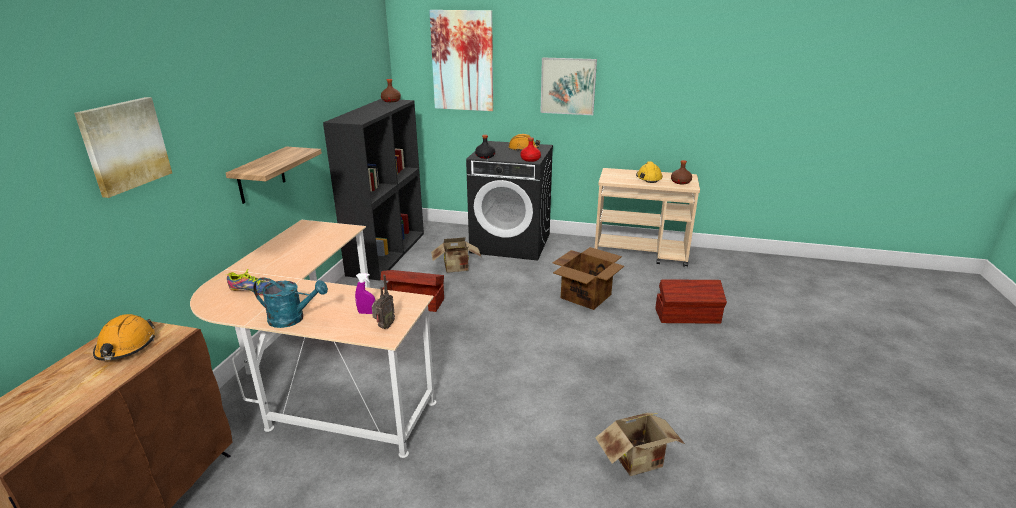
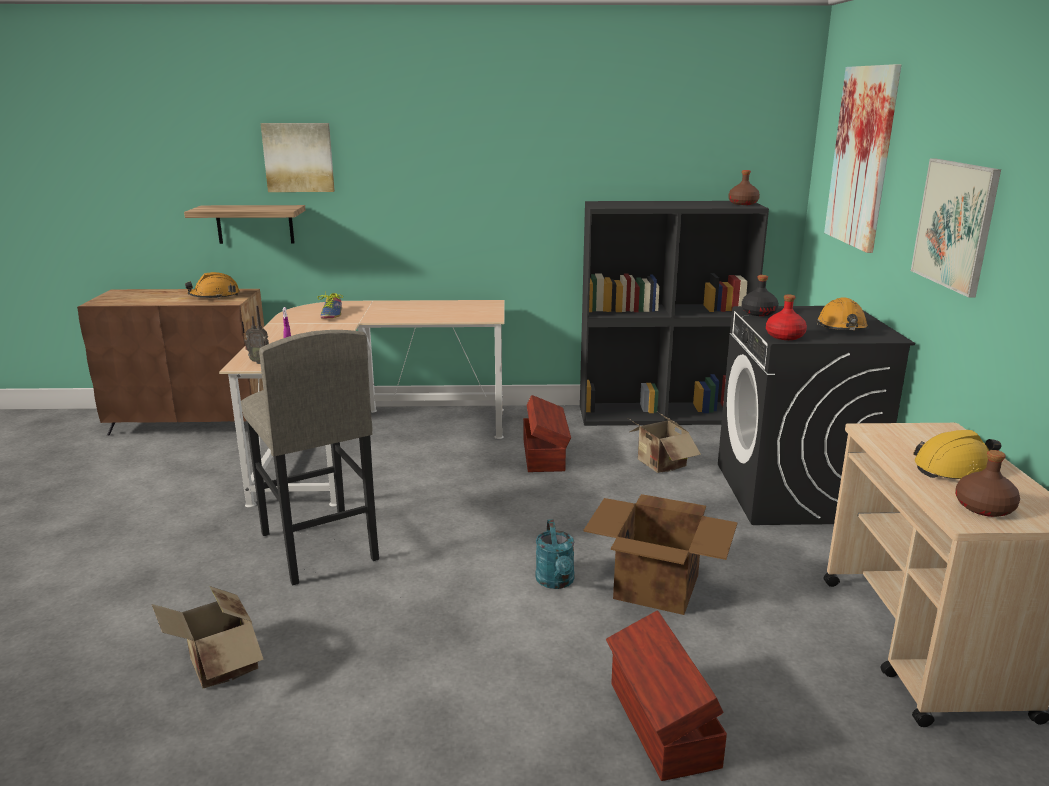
camera: 75 degrees right, 5 degrees down
(261, 175) = (456, 231): shelf -> shelf (255, 224)
(292, 319) = (277, 333): turquoise watering can -> turquoise watering can (556, 582)
(497, 413) = (318, 547): none -> grey stool

